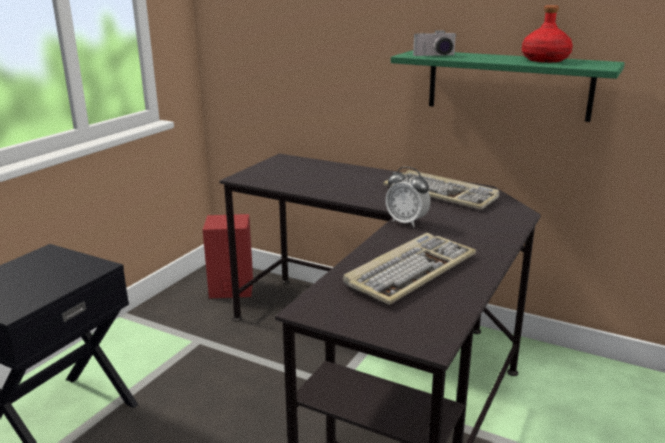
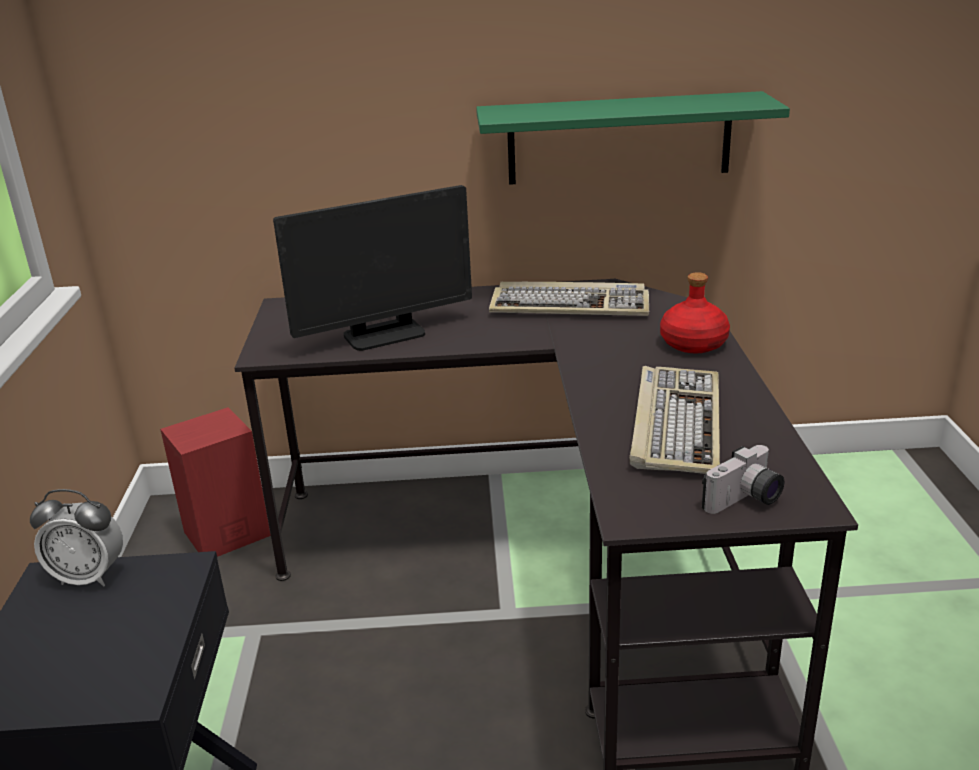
camera: 30 degrees left, 5 degrees up
(312, 183) = (384, 334): none -> monitor
(406, 222) = (584, 358): alarm clock -> alarm clock (89, 577)
(435, 55) = (535, 114): camera -> camera (745, 501)
(544, 60) = (678, 101): red bottle -> red bottle (693, 343)

